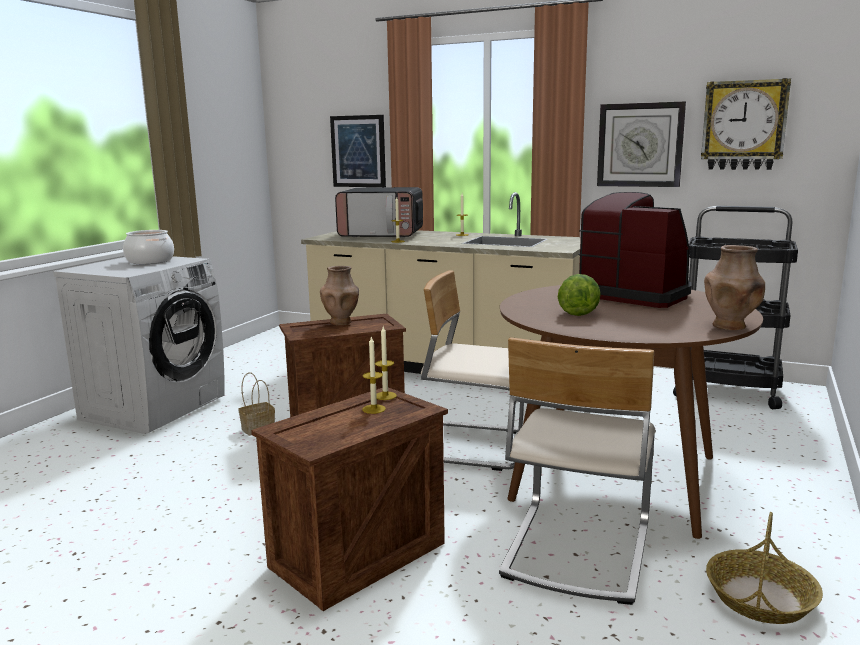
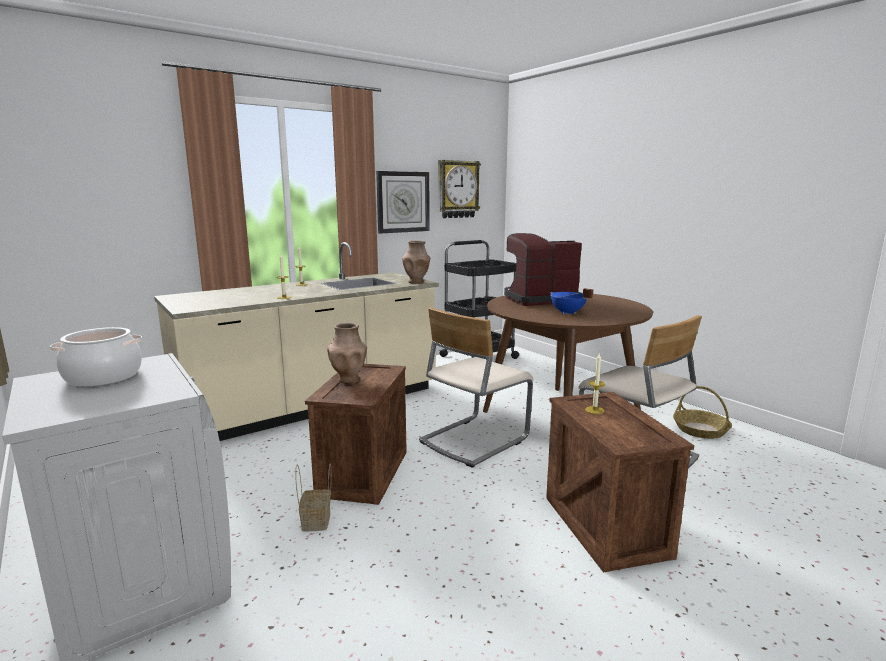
camera: 60 degrees left, 0 degrees up
(358, 151) = (135, 209): picture -> none
(382, 235) = (233, 295): microwave -> none
(385, 396) = (572, 401): candle -> none
(578, 312) = (567, 313): lettuce -> blue cooking pot
(730, 326) = (629, 302): brown vase -> brown vase (416, 282)

